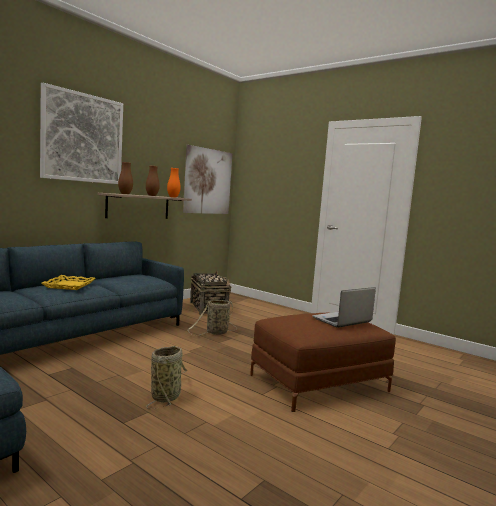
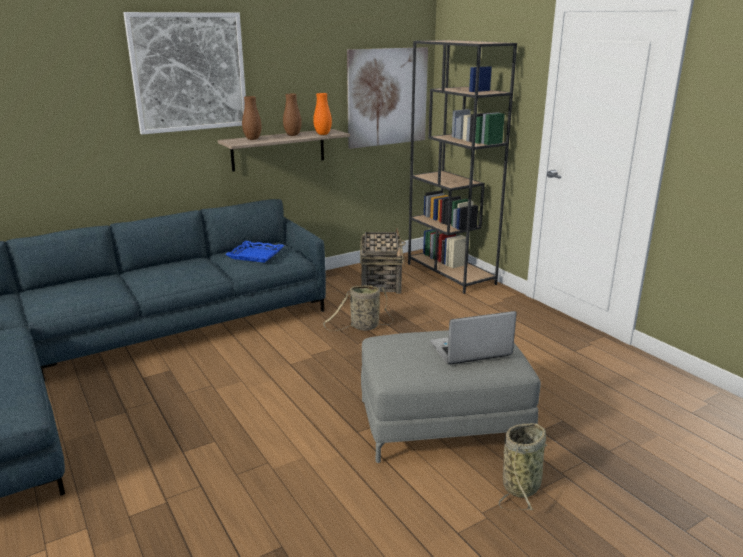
camera: 20 degrees right, 15 degrees up
(69, 285) = (177, 269): yellow tray -> none
(129, 279) = (255, 255): none -> blue tray
(166, 396) = (246, 422): basket -> basket (522, 485)
(253, 303) = (451, 274): none -> bookcase
(319, 383) = (443, 423): brown ottoman -> grey ottoman

